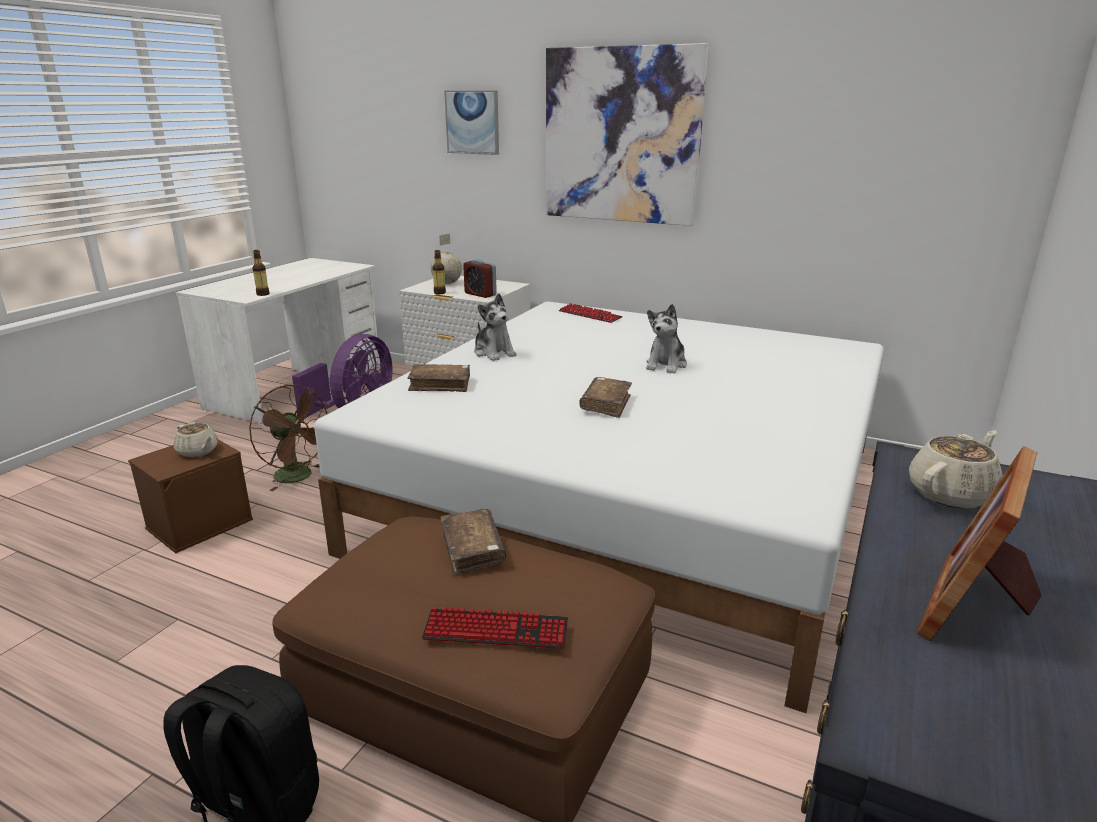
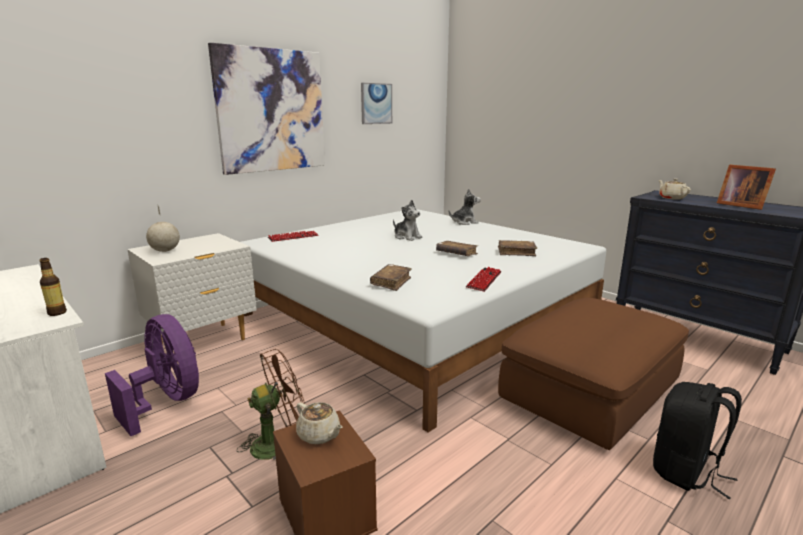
camera: 70 degrees left, 5 degrees down
(198, 451) = (319, 435): beige teapot -> beige teapot turned 75 degrees clockwise
(439, 293) = (193, 255): bottle -> none
(472, 122) = (137, 102): picture -> picture (376, 103)
(472, 550) = (571, 317): brown book -> brown book (516, 252)
(480, 294) = (223, 246): alarm clock -> none
(494, 353) = (341, 264): plush toy -> plush toy (464, 222)
(496, 631) = (642, 320): keyboard -> keyboard (484, 280)

